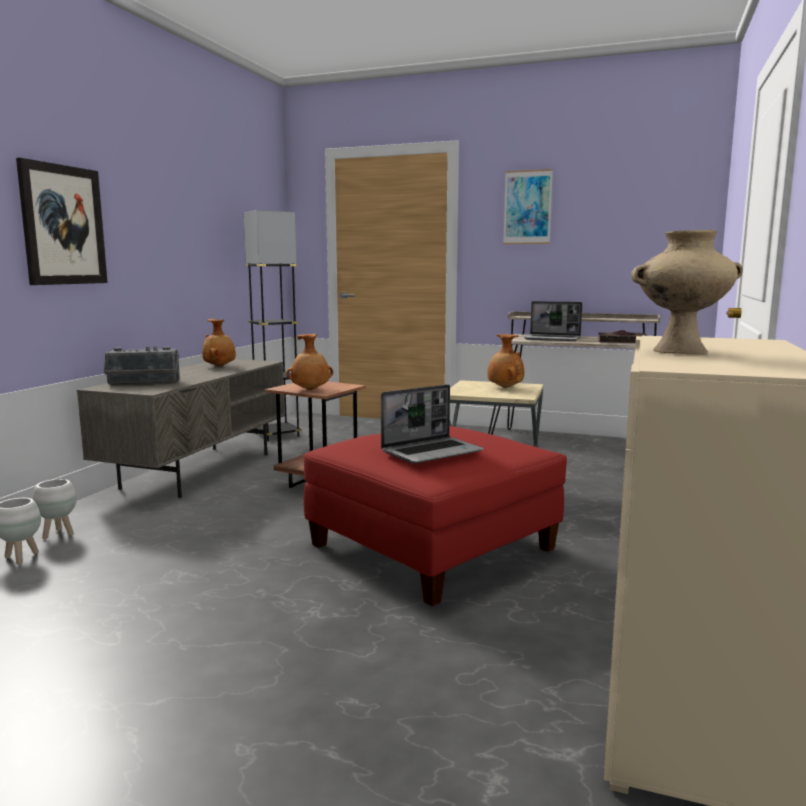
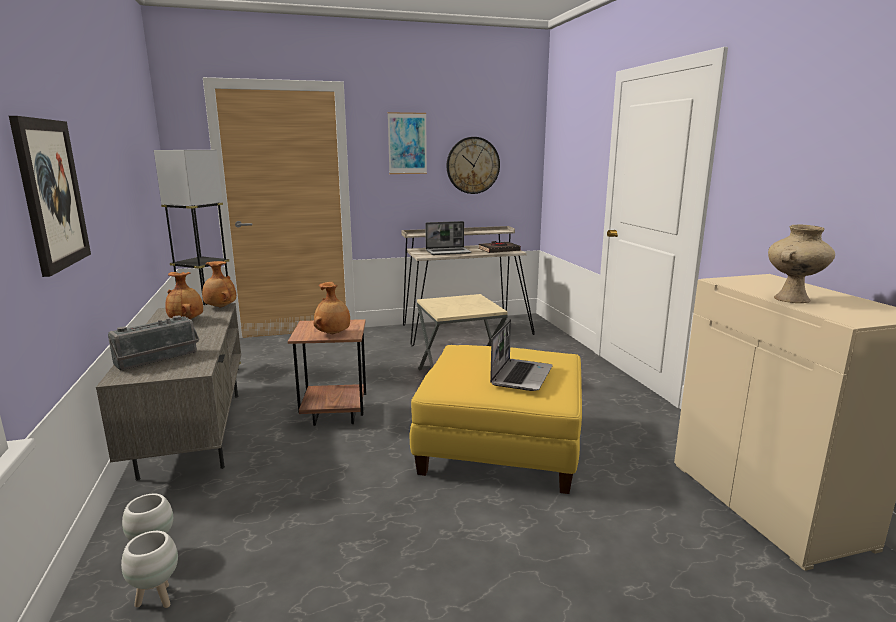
camera: 35 degrees left, 5 degrees up
(432, 546) = (500, 445): red ottoman -> yellow ottoman
(504, 387) = (464, 302): brown vase -> brown vase (220, 307)
(613, 233) = (473, 165): none -> wall clock

